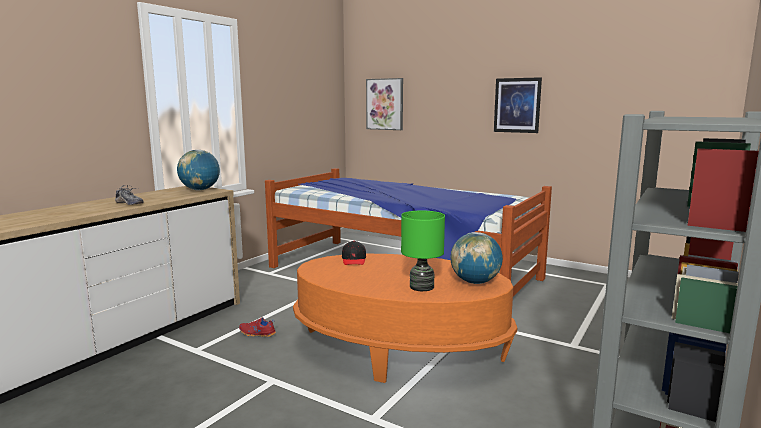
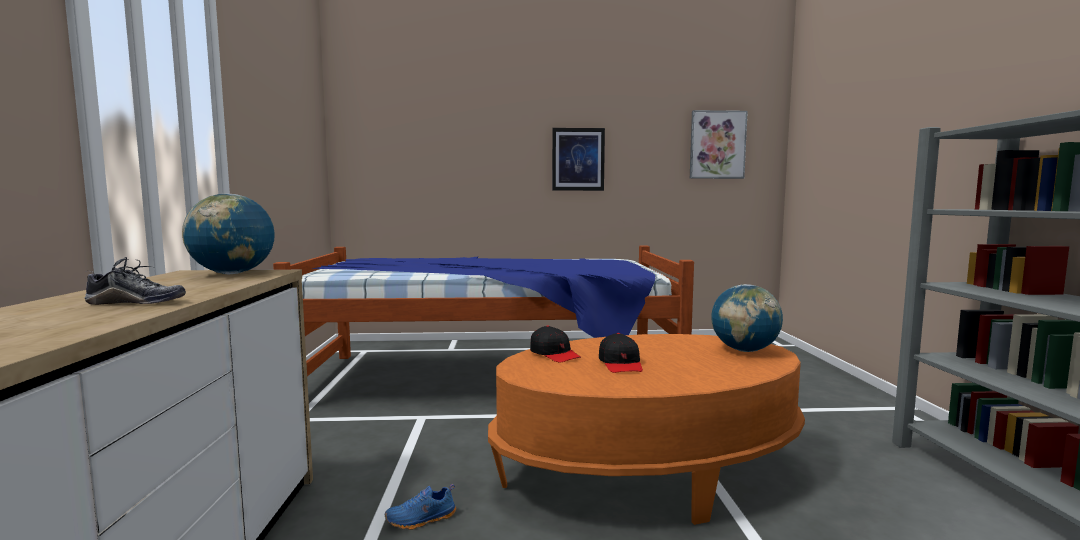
camera: 35 degrees left, 5 degrees down
(257, 334) = (421, 520): red shoe -> blue shoe
(374, 273) = (621, 364): none -> black cap
(385, 104) = (396, 158): picture -> picture (717, 145)
(422, 287) = (714, 367): green table lamp -> none

